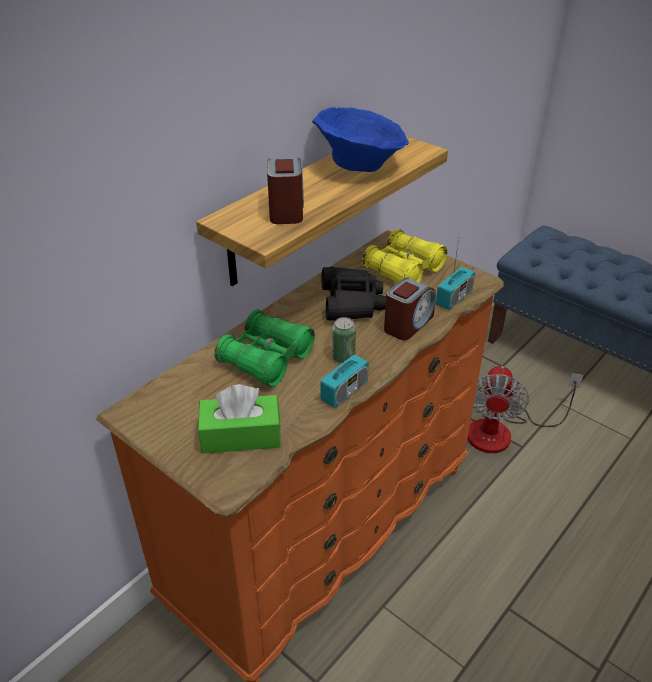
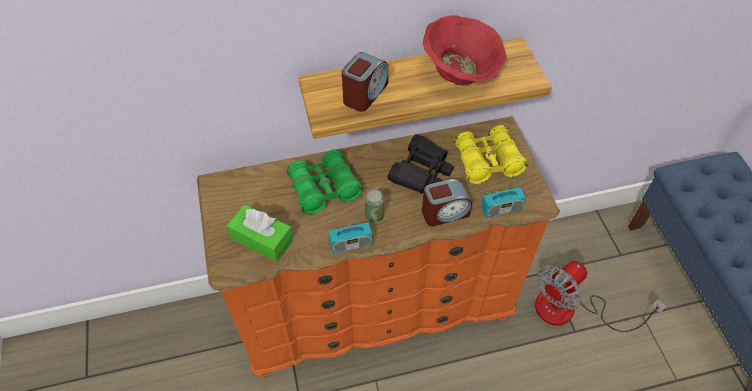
camera: 35 degrees right, 15 degrees up
(360, 166) = (460, 73): blue bowl -> red bowl

